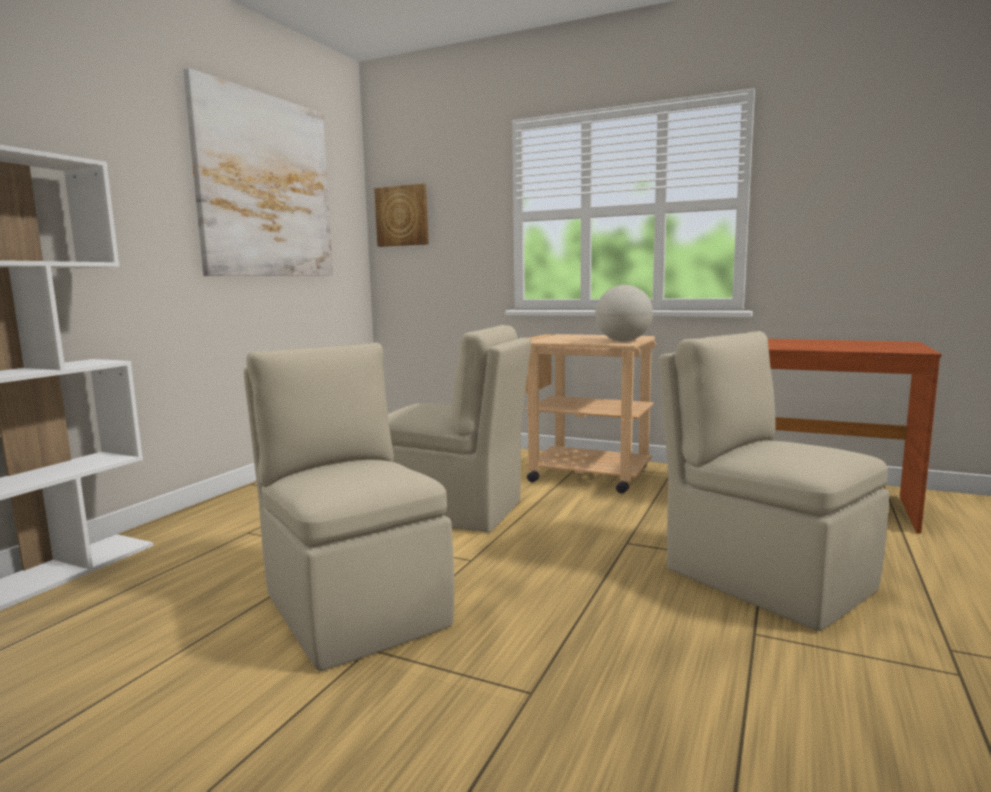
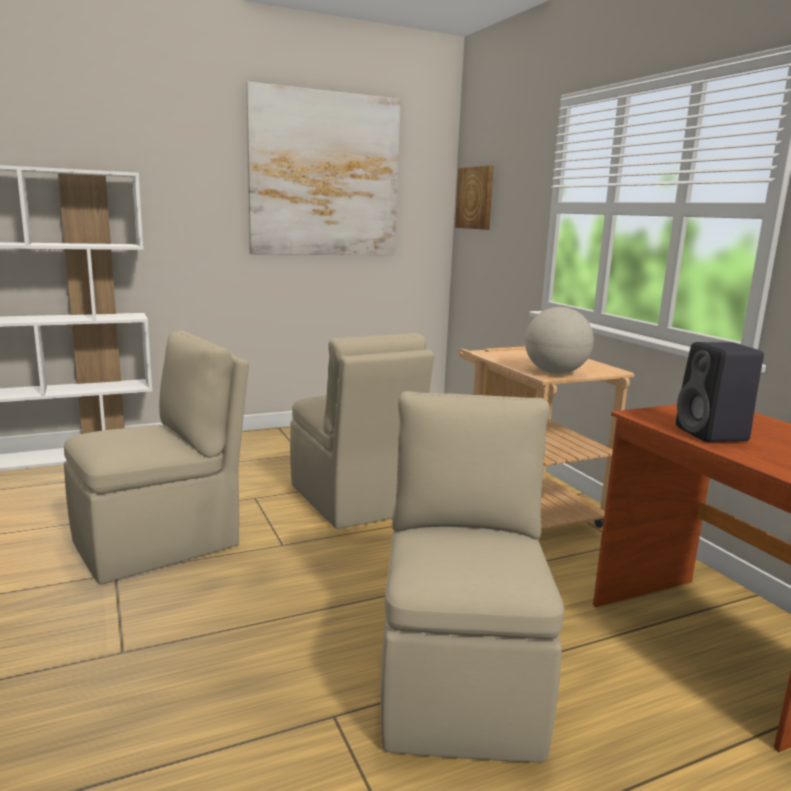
camera: 40 degrees right, 5 degrees up
(354, 606) = (161, 542): beige chair -> beige chair turned 45 degrees clockwise
(809, 346) = (713, 434): none -> black speaker

